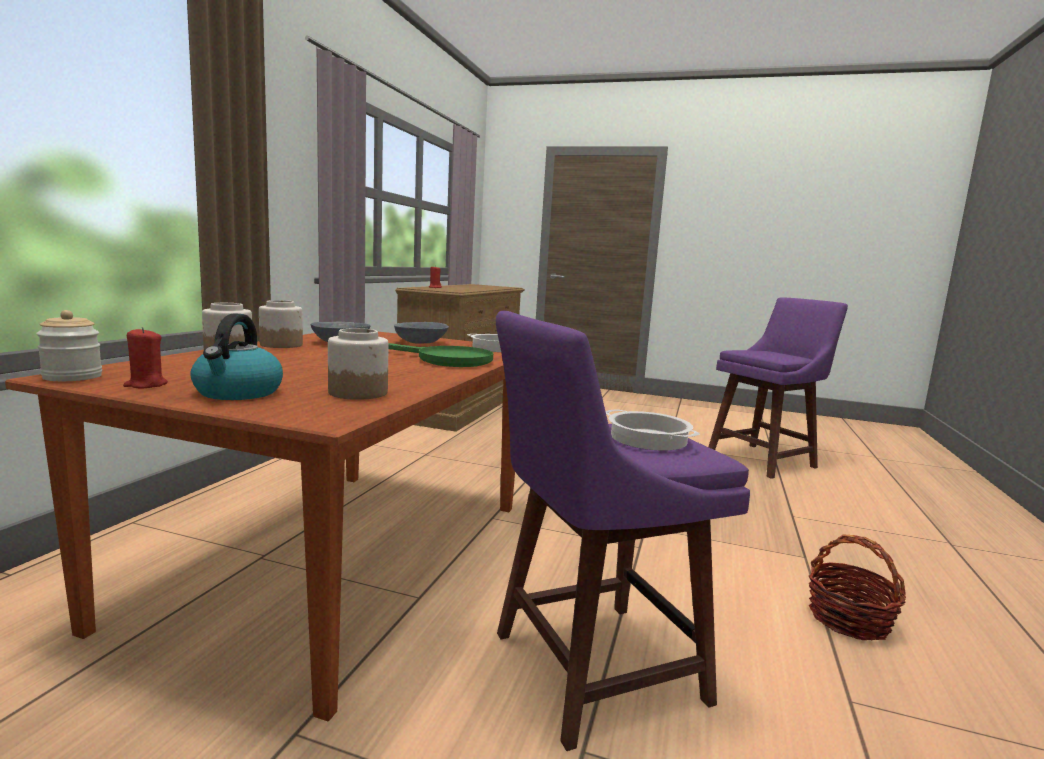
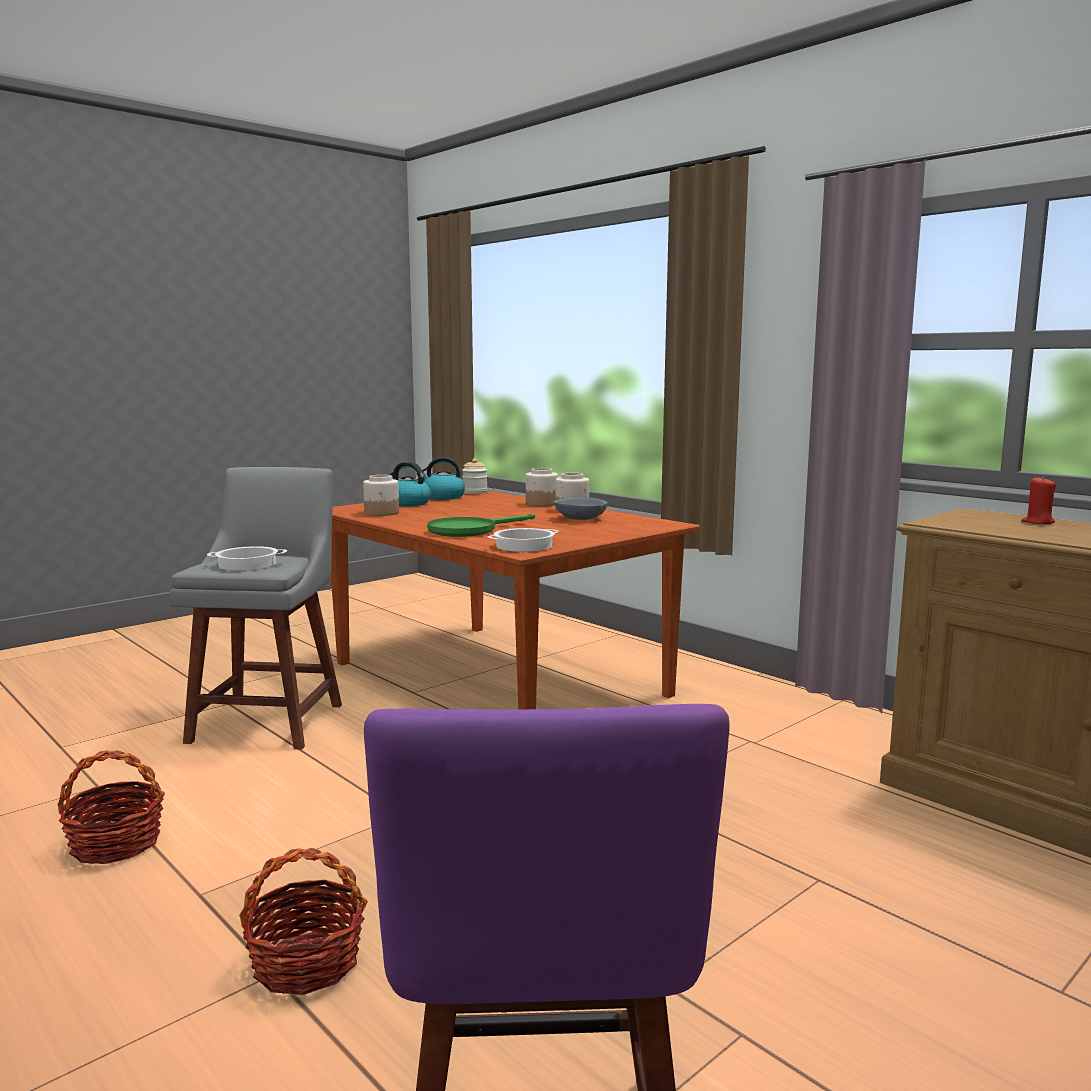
camera: 120 degrees right, 0 degrees up
(146, 385) = (443, 497): red candle -> kettle
(421, 342) = (575, 533): grey bowl -> none
(588, 668) = (270, 720): purple stool -> grey stool
(775, 511) = (306, 963): none -> basket

